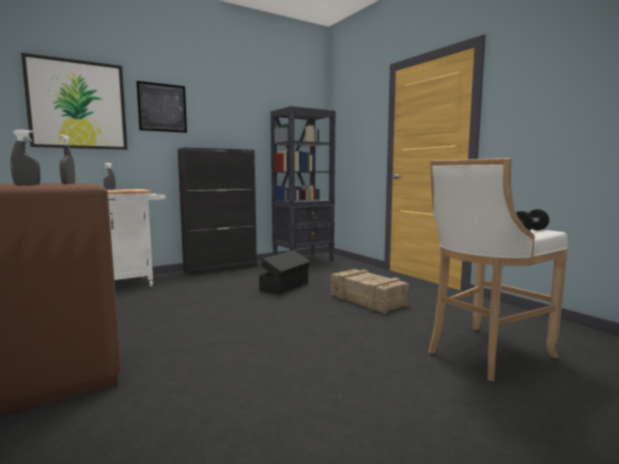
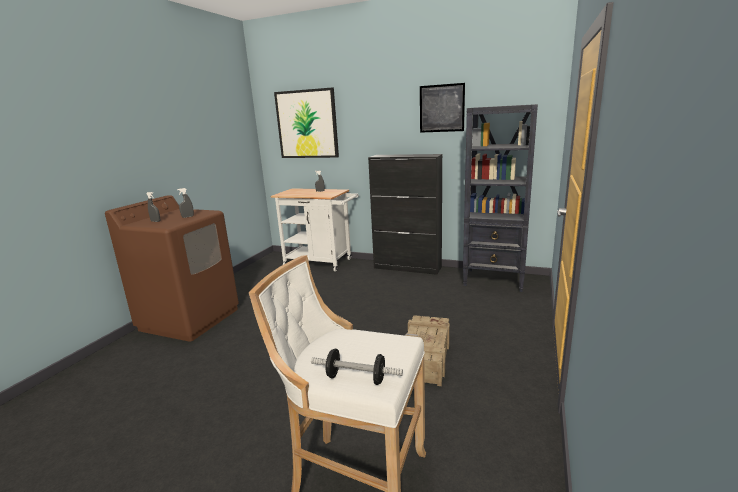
camera: 55 degrees right, 10 degrees up
(162, 107) = (364, 118): picture -> picture (441, 108)
(285, 286) = (404, 308): black storage box -> none

